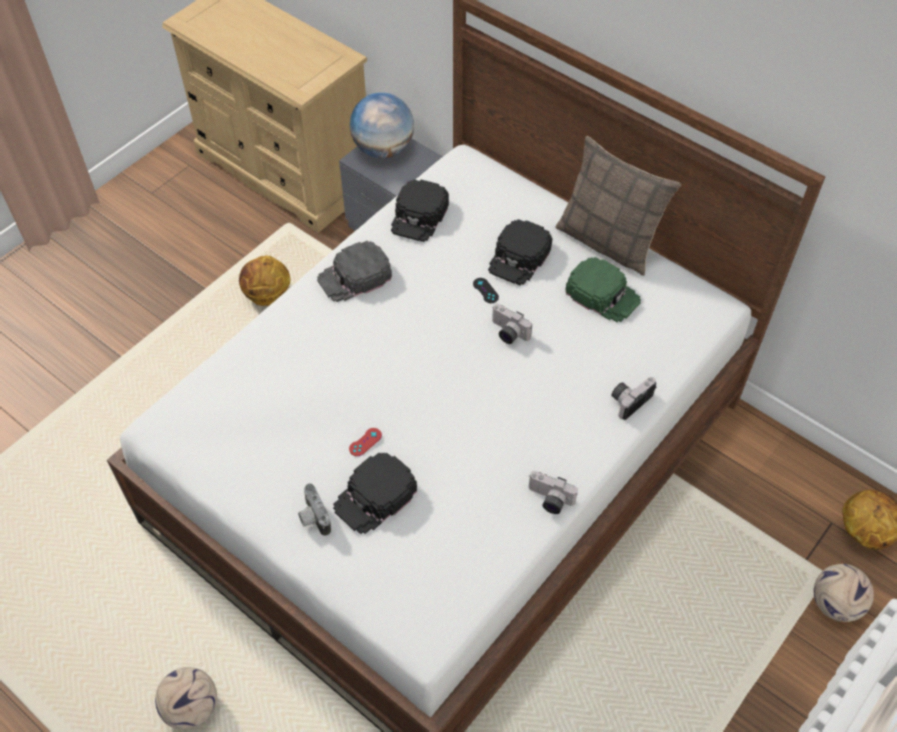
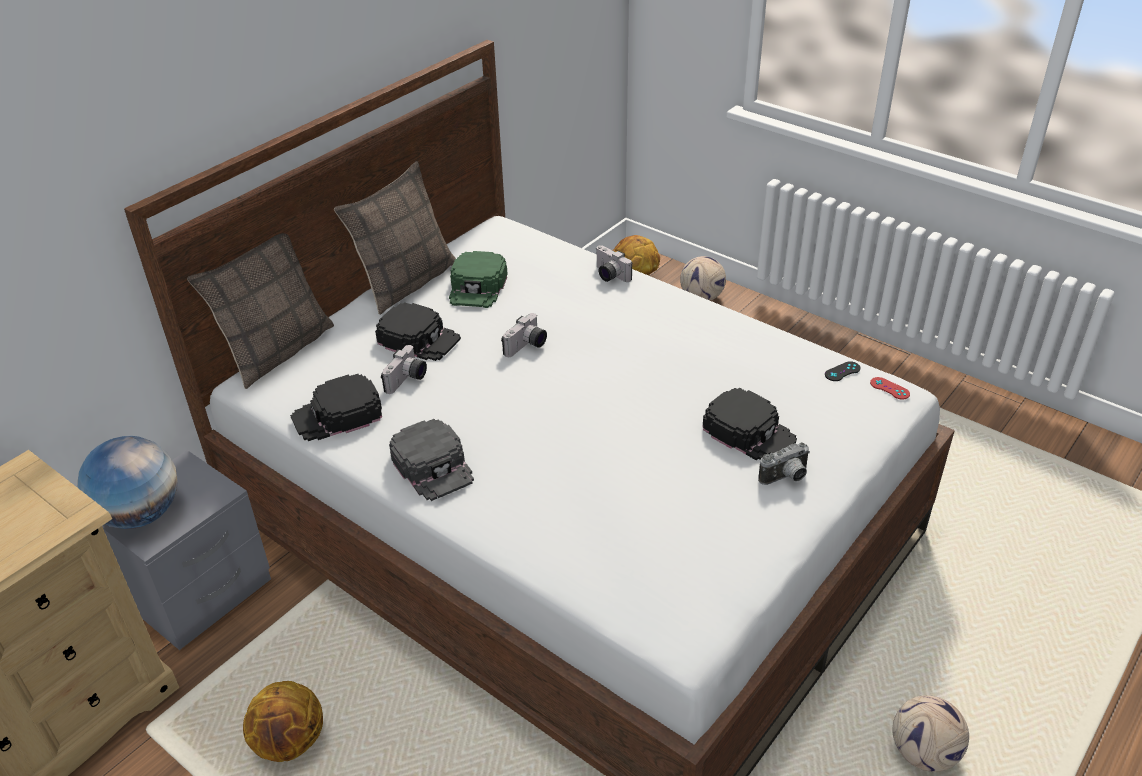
camera: 90 degrees left, 15 degrees down
(365, 442) = (680, 443): red game controller -> red game controller (889, 388)
(419, 215) = (337, 415): black cap -> black cap turned 135 degrees clockwise
(485, 290) = (465, 362): black game controller -> black game controller (842, 371)
(505, 170) = (277, 350): none -> pillow
(549, 500) = (728, 321): camera -> camera (407, 380)
(603, 294) = (478, 287): green cap -> green cap turned 150 degrees clockwise

